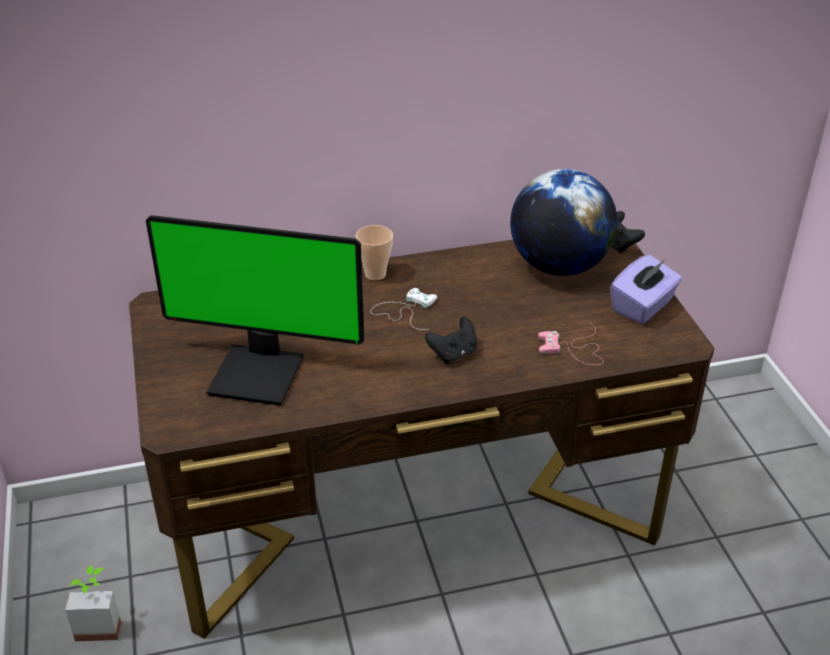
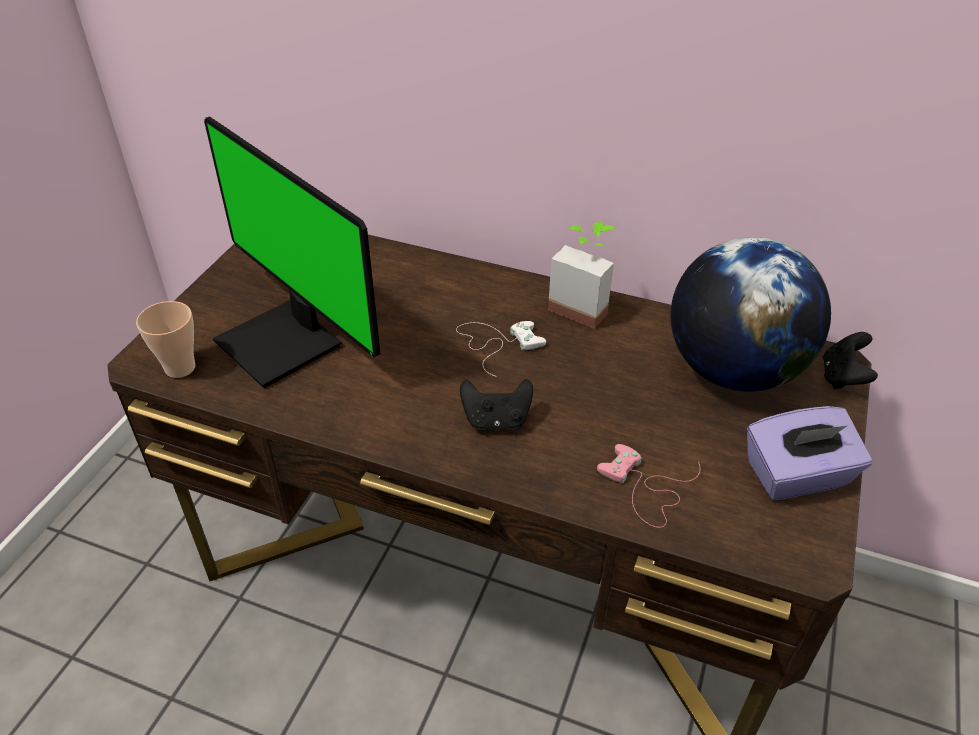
camera: 35 degrees right, 5 degrees up
(100, 624) = (150, 515): potted plant -> potted plant (583, 306)
(375, 274) = (510, 288): cup -> cup (180, 368)

